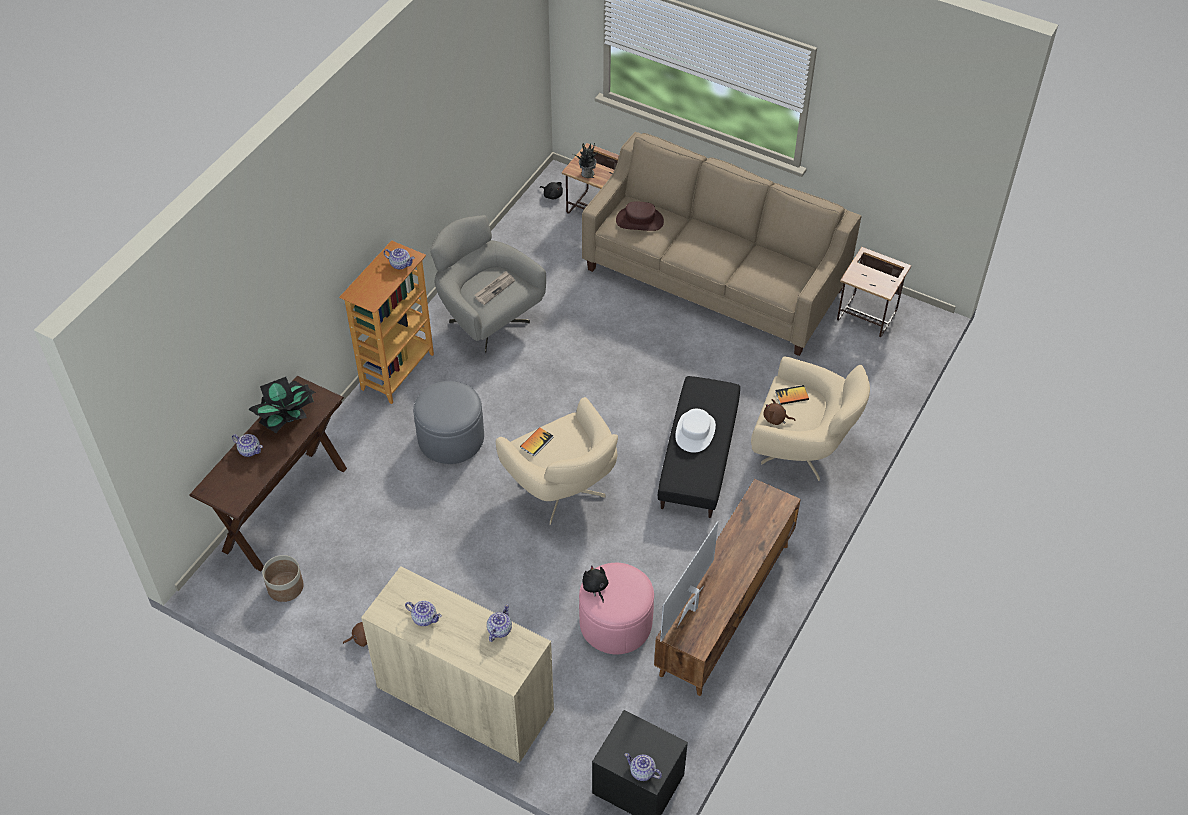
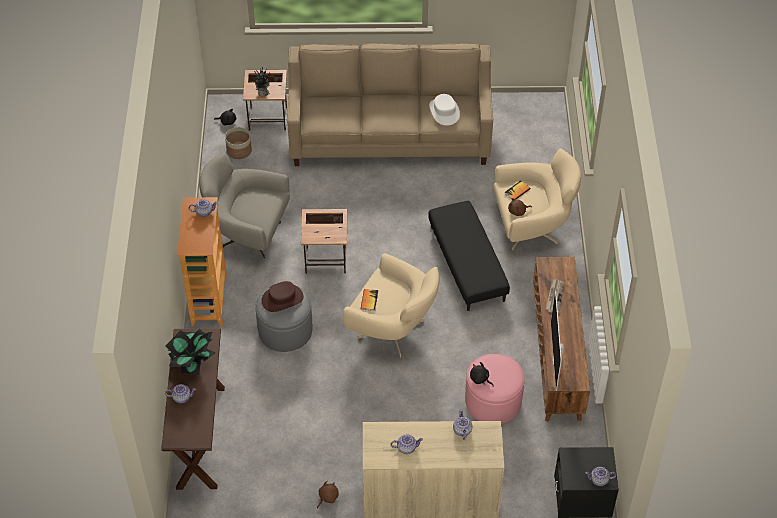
camera: 30 degrees left, 0 degrees up
(285, 587) = (244, 491): planter -> planter (239, 151)
(494, 289) = (256, 205): newspaper -> newspaper (554, 296)
(639, 220) = (329, 112): brown hat -> brown hat (282, 299)
(695, 432) = (464, 246): white hat -> white hat (444, 111)
(867, 316) = (511, 117): side table -> side table (327, 260)

